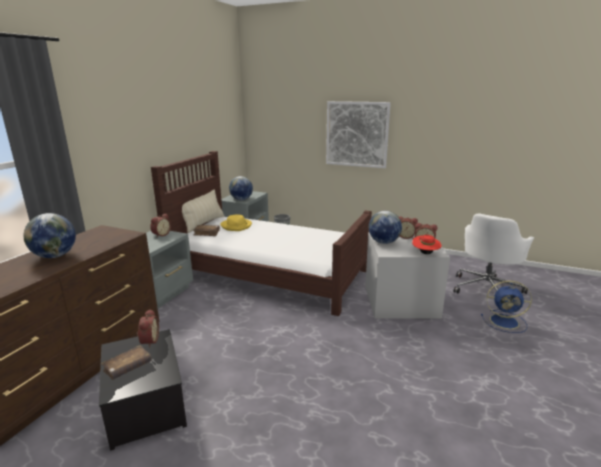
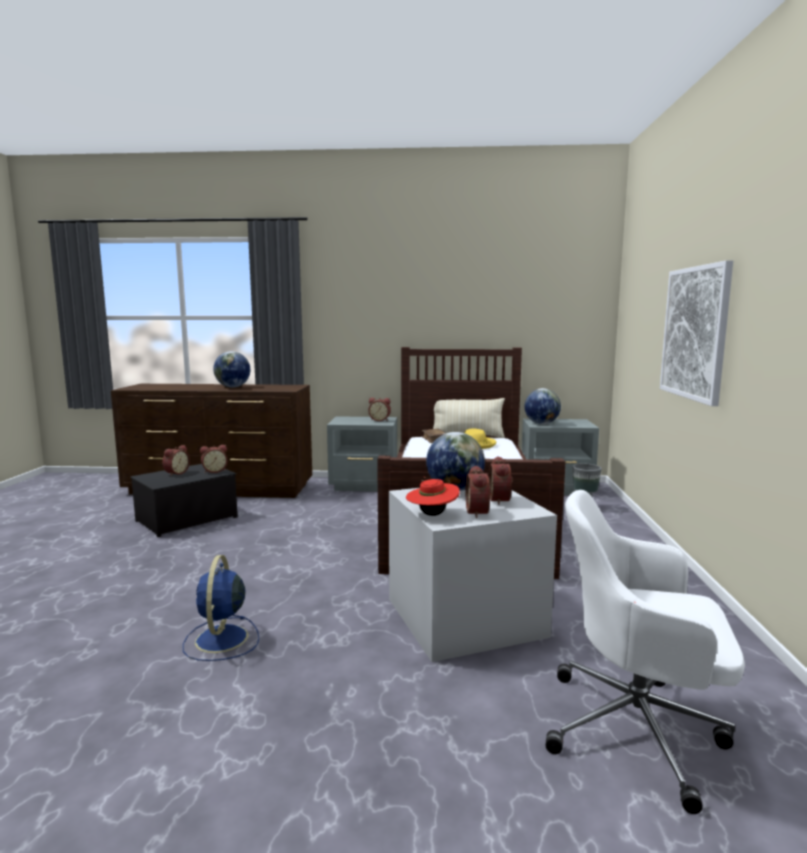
camera: 70 degrees right, 10 degrees down
(128, 367) = (176, 473): brown book -> alarm clock
(505, 322) = (476, 752): blue fan -> blue fan (221, 640)

